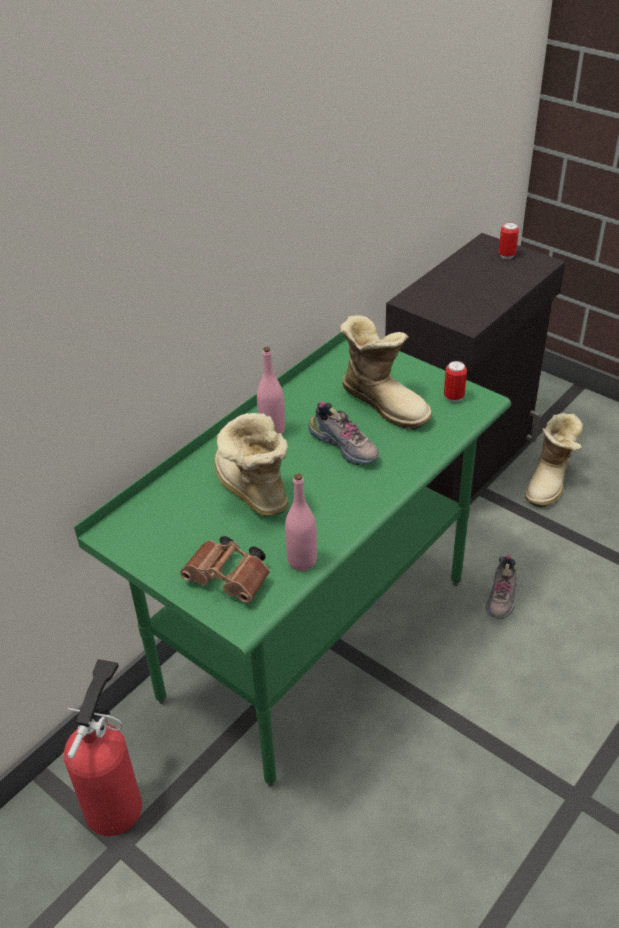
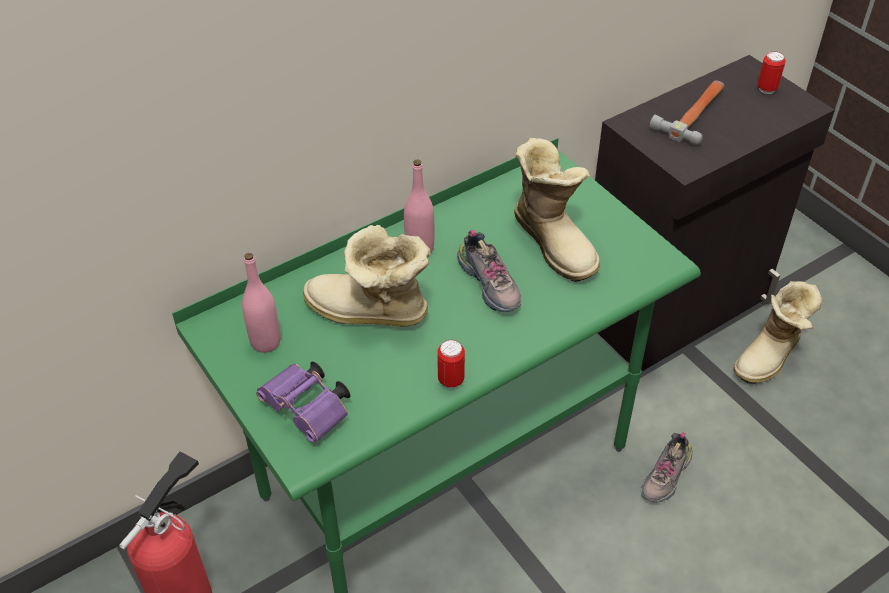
camera: 15 degrees right, 5 degrees up
(230, 580) = (309, 411): brown binoculars -> purple binoculars
(250, 491) = (369, 313): boot -> boot turned 60 degrees counterclockwise
(302, 561) = (391, 408): pink bottle -> pink bottle (265, 342)
(453, 397) = (635, 252): can -> can (451, 380)
(458, 283) = (695, 114): none -> hammer

